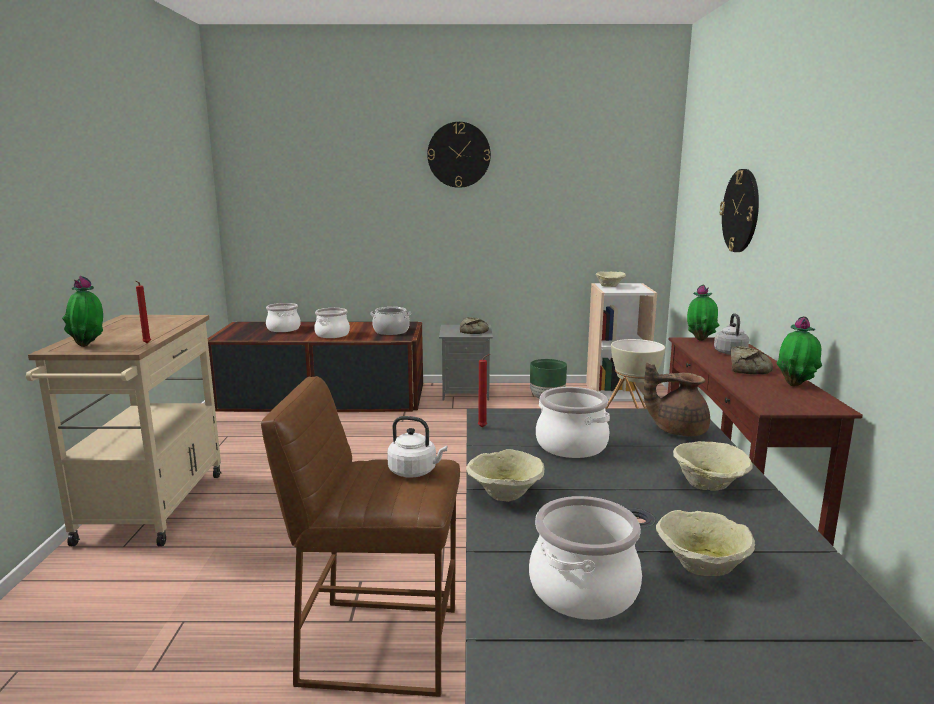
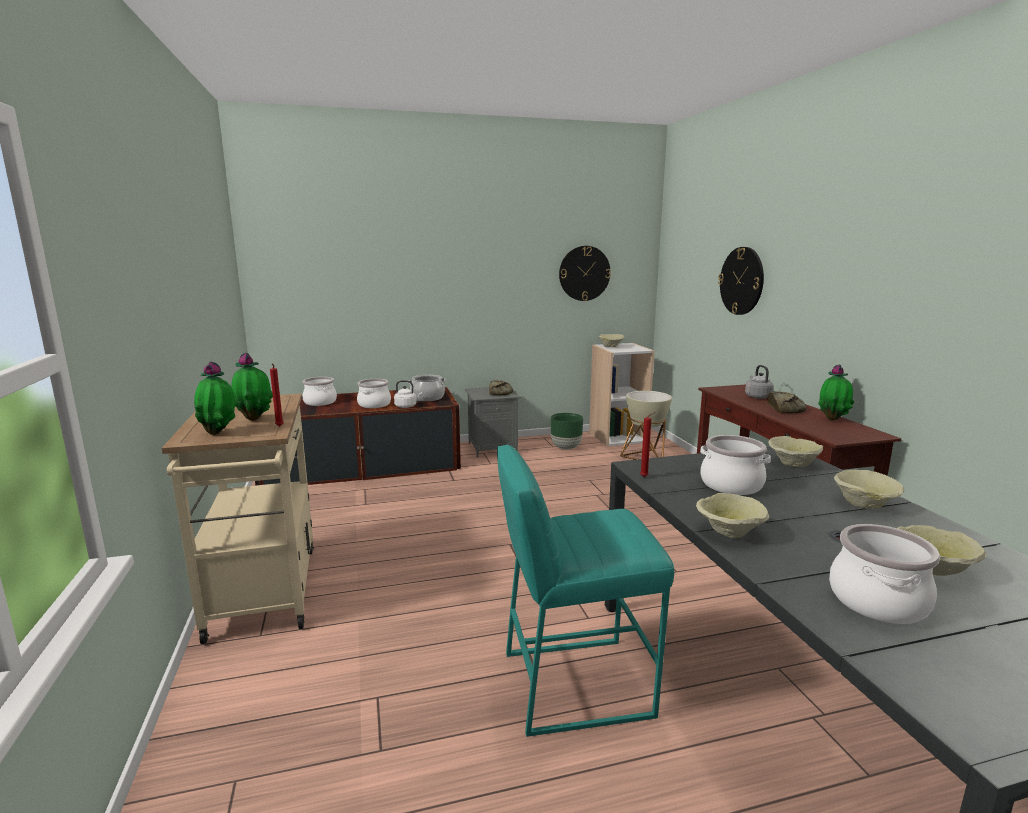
camera: 15 degrees left, 0 degrees up
(377, 644) = (573, 684): brown stool -> turquoise stool
(415, 472) = (612, 522): white kettle -> white kettle (407, 406)
(459, 155) = (477, 233): wall clock -> wall clock (584, 273)
(677, 430) = (792, 463): brown teapot -> beige bowl
(700, 339) = (724, 387): potted plant -> potted plant (255, 419)

